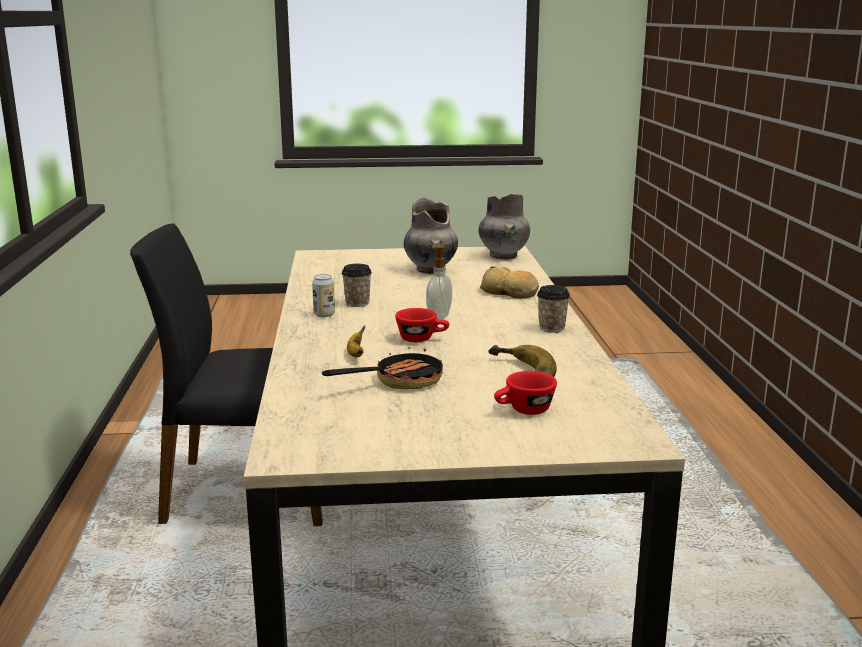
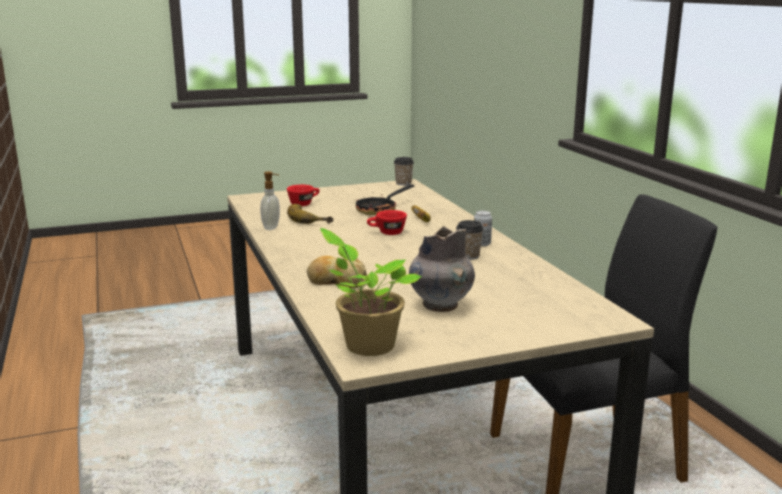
camera: 165 degrees right, 0 degrees up
(438, 317) = (388, 250): soap dispenser -> soap dispenser (272, 227)
(503, 256) = (366, 345): grey vase -> potted plant
(552, 328) = (291, 249): cup -> cup (403, 183)

